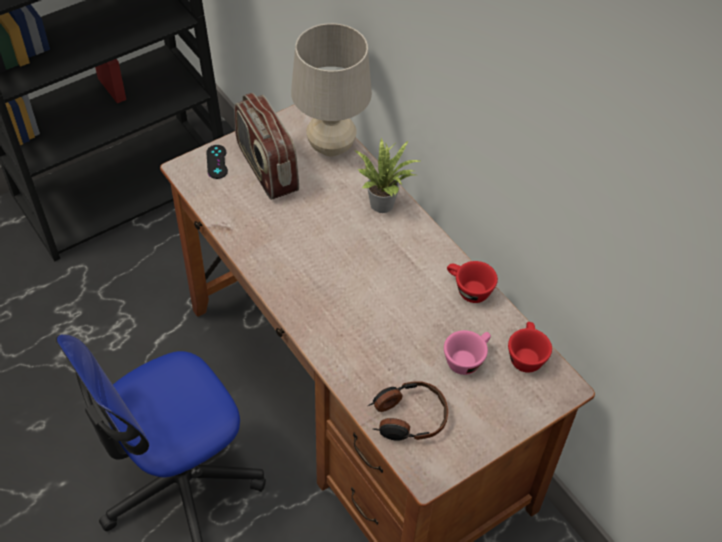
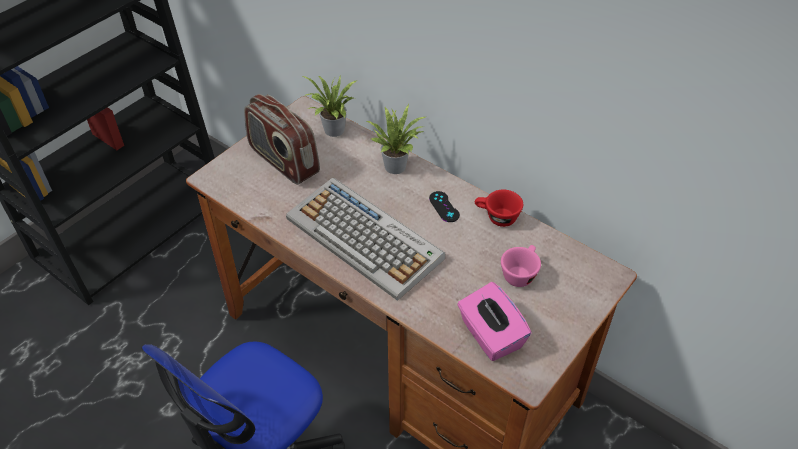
camera: 15 degrees left, 5 degrees down
(217, 162) = (237, 165): black game controller -> black game controller (444, 207)
(320, 278) = (366, 238): none -> keyboard
(331, 147) = (333, 132): beige table lamp -> potted plant
(407, 417) = (490, 335): headphones -> pink tissue box
(525, 355) = (567, 258): red cup -> none

